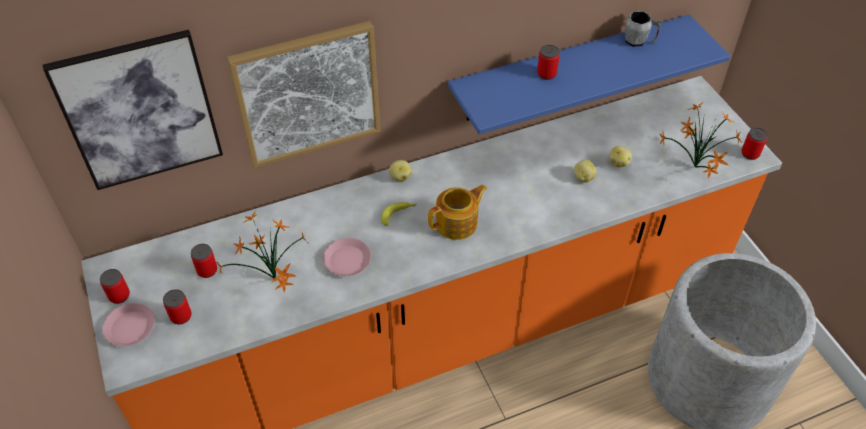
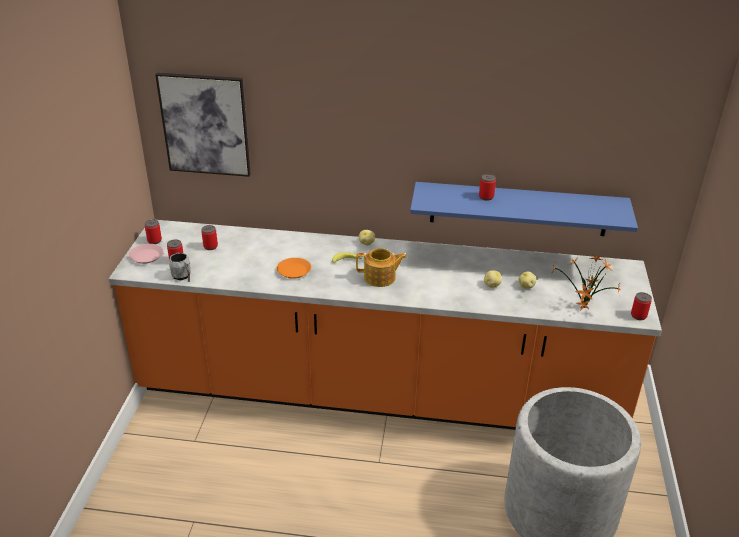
camera: 30 degrees right, 15 degrees down
(275, 280) = (243, 265): potted plant -> none
(308, 94) = (312, 153): picture -> none
(347, 260) = (294, 271): pink plate -> orange plate
(639, 41) = (573, 200): grey mug -> grey mug (183, 277)

